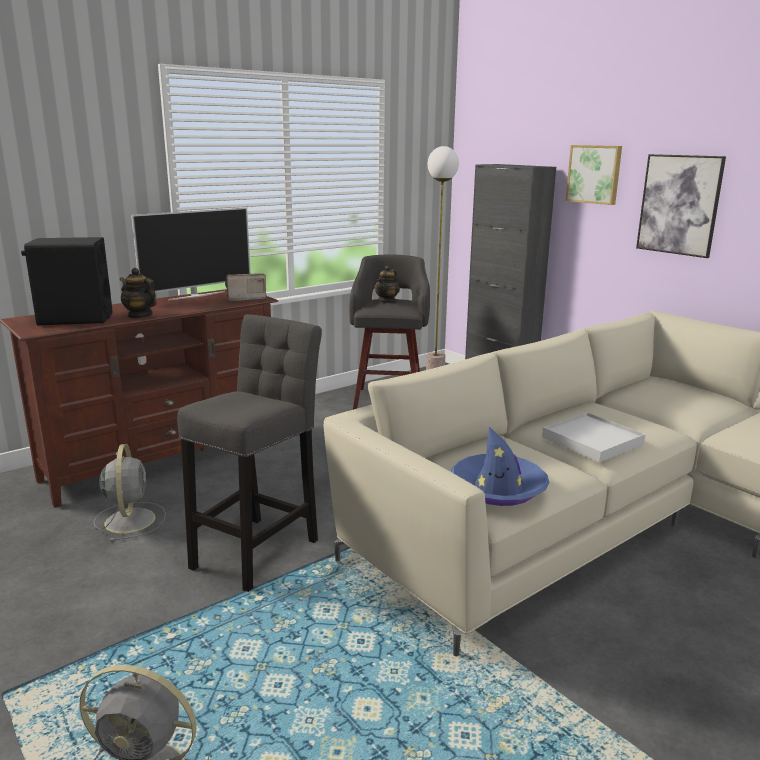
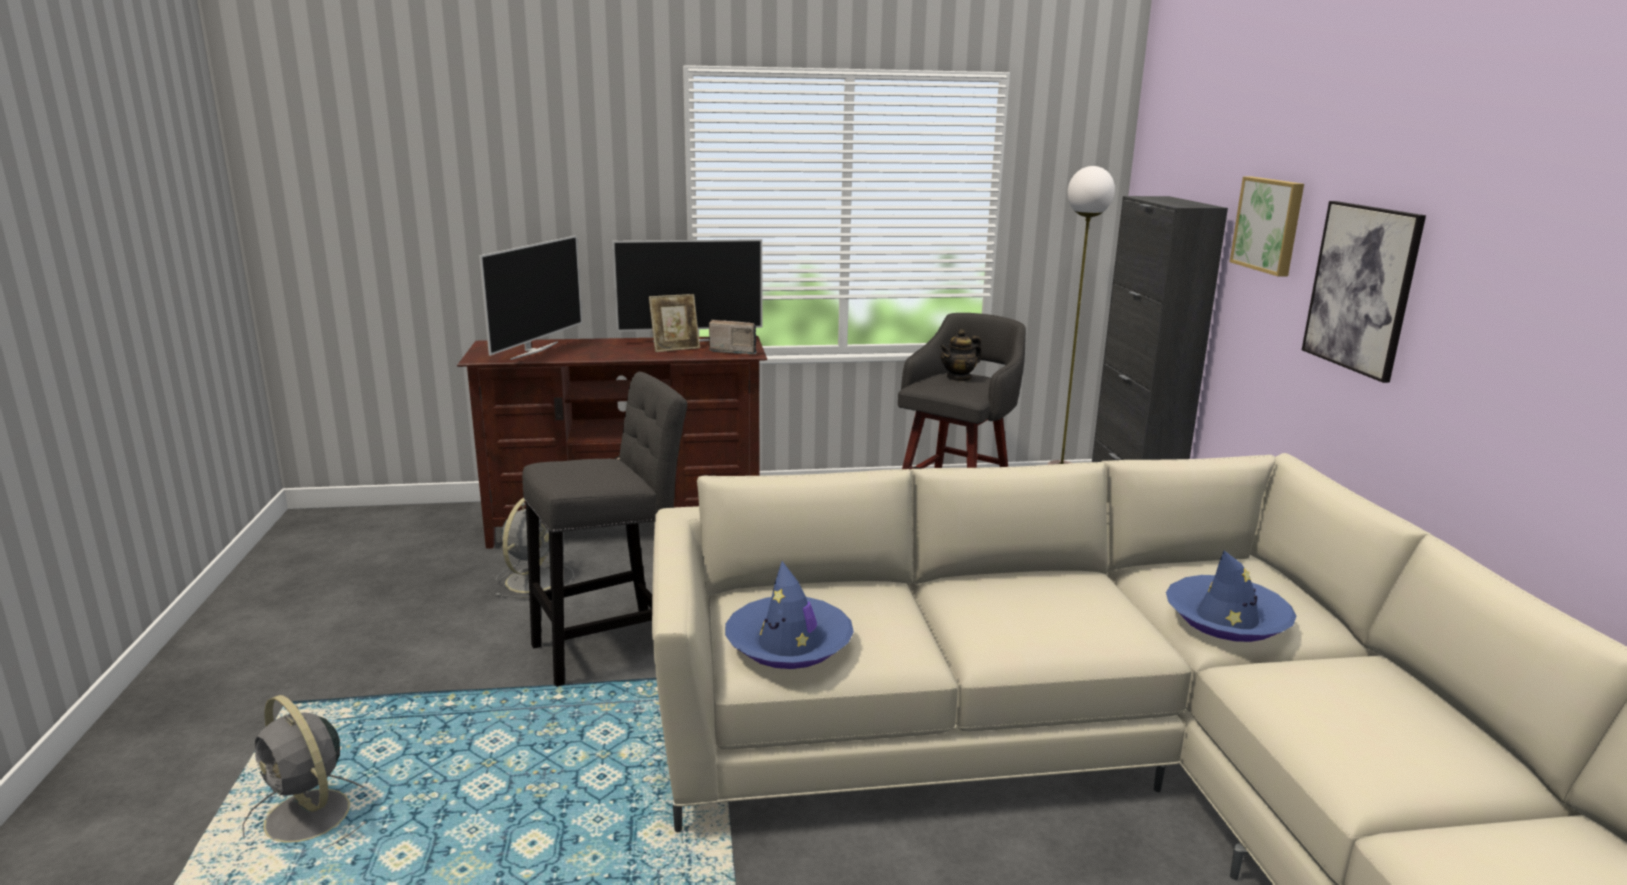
camera: 30 degrees right, 0 degrees up
(75, 319) = (533, 350): black speaker -> television
(140, 315) = (596, 355): teapot -> none
(196, 302) = (675, 348): none -> picture frame
(592, 440) = (1003, 622): white tray -> none
(687, 409) = (1227, 619): none -> blue hat

